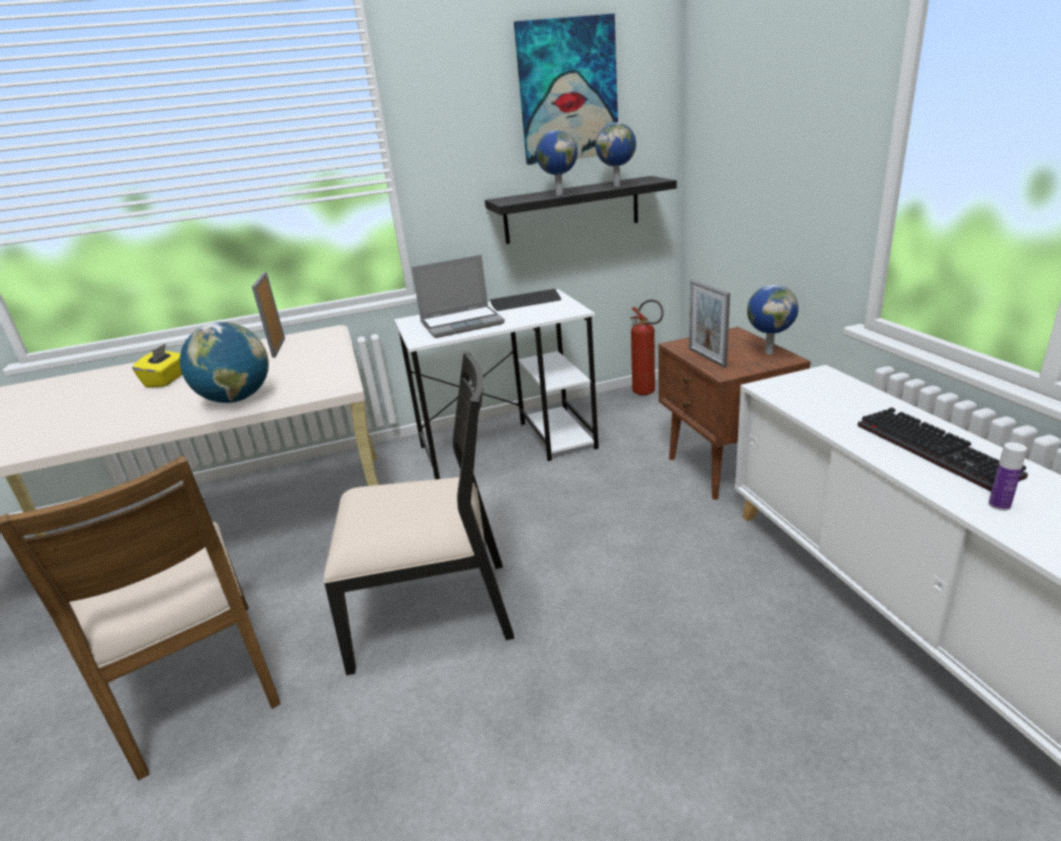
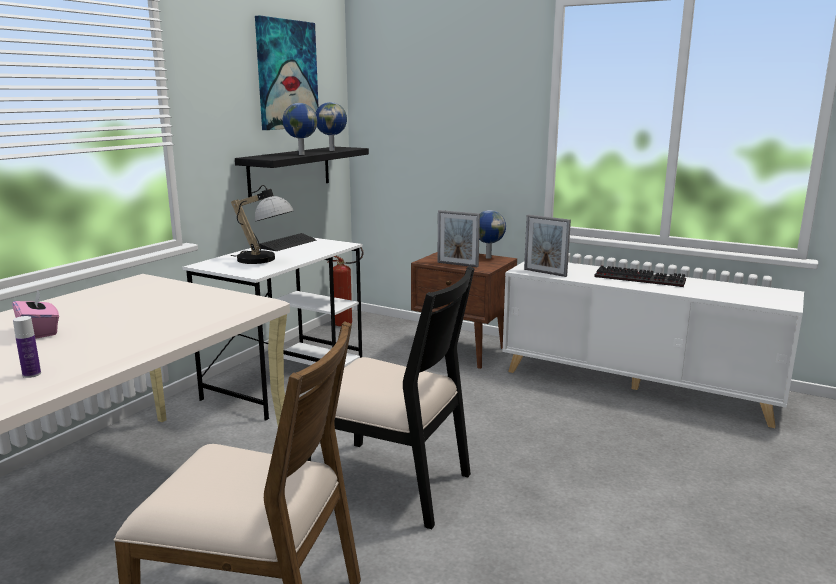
camera: 45 degrees left, 10 degrees down
(167, 380) = (39, 332): yellow tissue box -> pink tissue box
(237, 399) = (184, 325): globe -> none
(278, 347) = (117, 294): picture frame -> picture frame (545, 273)
(432, 611) = (389, 483): black chair -> black chair turned 75 degrees clockwise
(462, 323) = (265, 260): laptop -> table lamp
(999, 505) = (692, 290): bottle -> bottle (31, 374)

